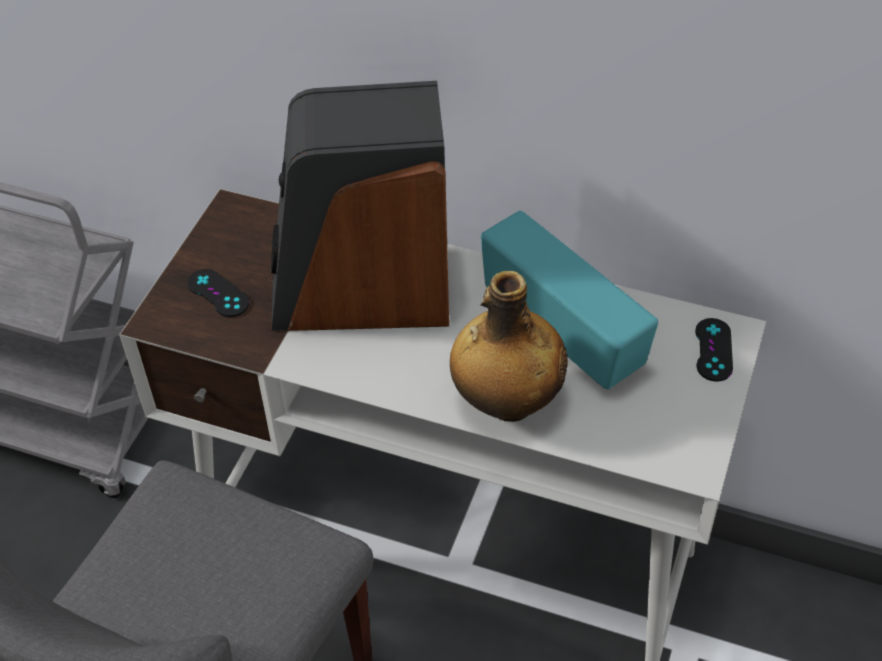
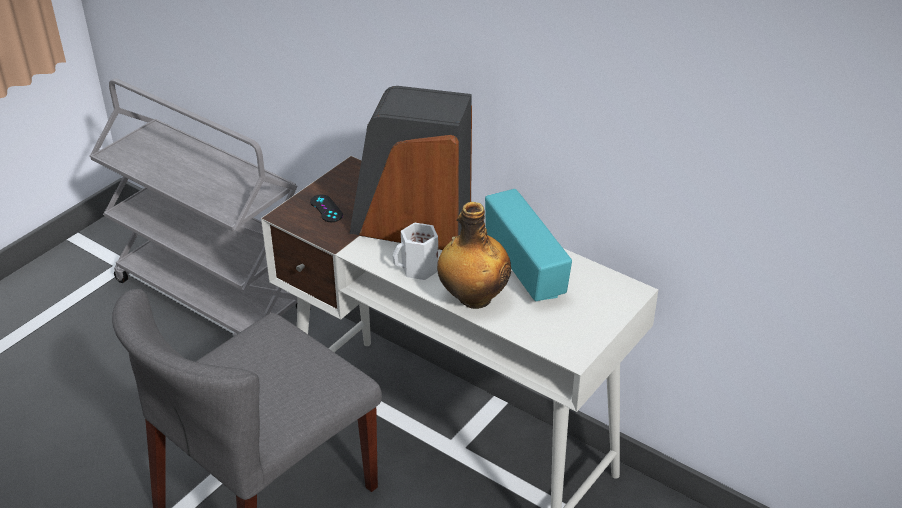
camera: 15 degrees right, 10 degrees down
(403, 370) = (418, 269): none -> white mug
(713, 350) = (616, 297): black game controller -> none

